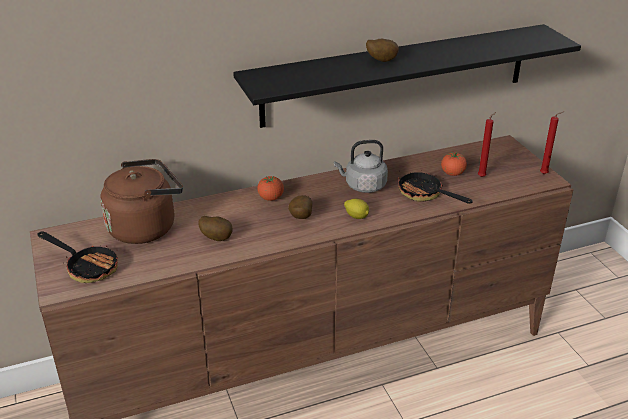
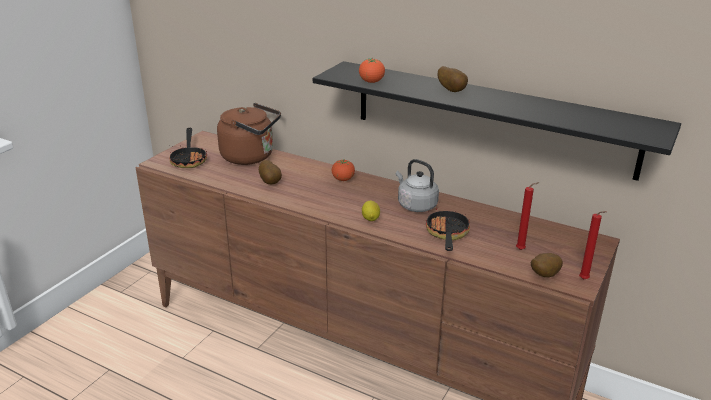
camera: 50 degrees right, 5 degrees down
(300, 218) = (335, 199): potato -> potato (543, 275)
(452, 174) = (500, 235): tomato -> tomato (371, 82)

